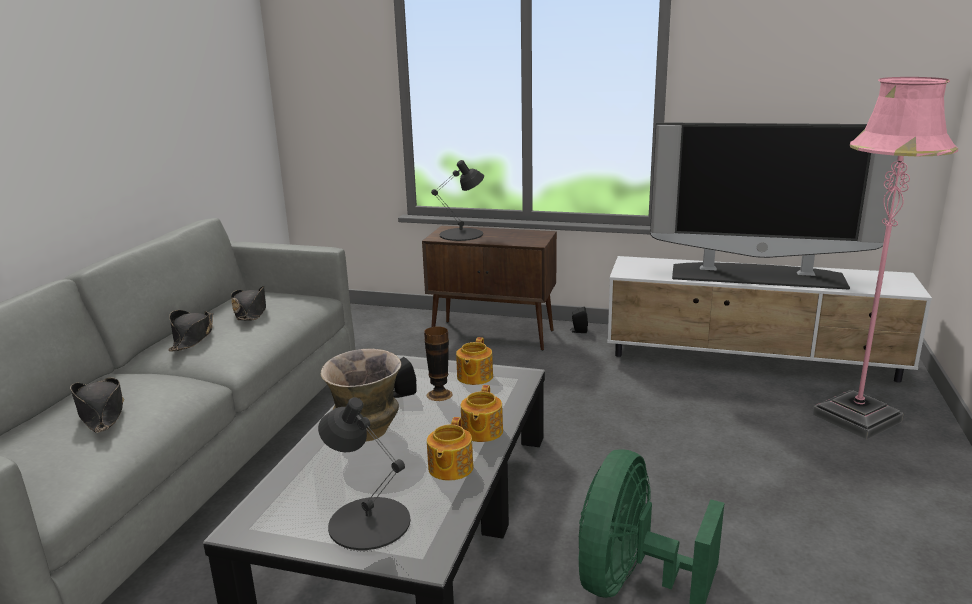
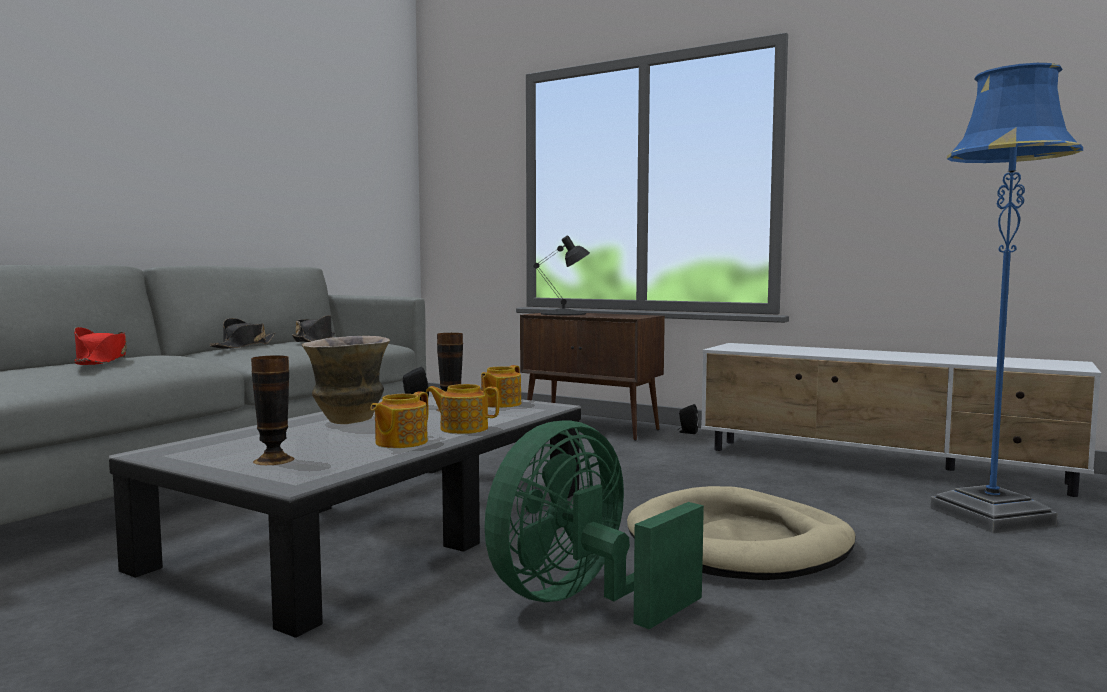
camera: 15 degrees right, 15 degrees down
(101, 412) = (101, 360): black hat -> red hat
(369, 522) = (273, 460): black table lamp -> vase
(481, 432) = (463, 428): teapot -> teapot turned 75 degrees clockwise
(704, 486) = (739, 543): none -> beige dog bed
(757, 275) = (878, 355): television -> none
(856, 418) = (991, 516): pink floor lamp -> blue floor lamp

